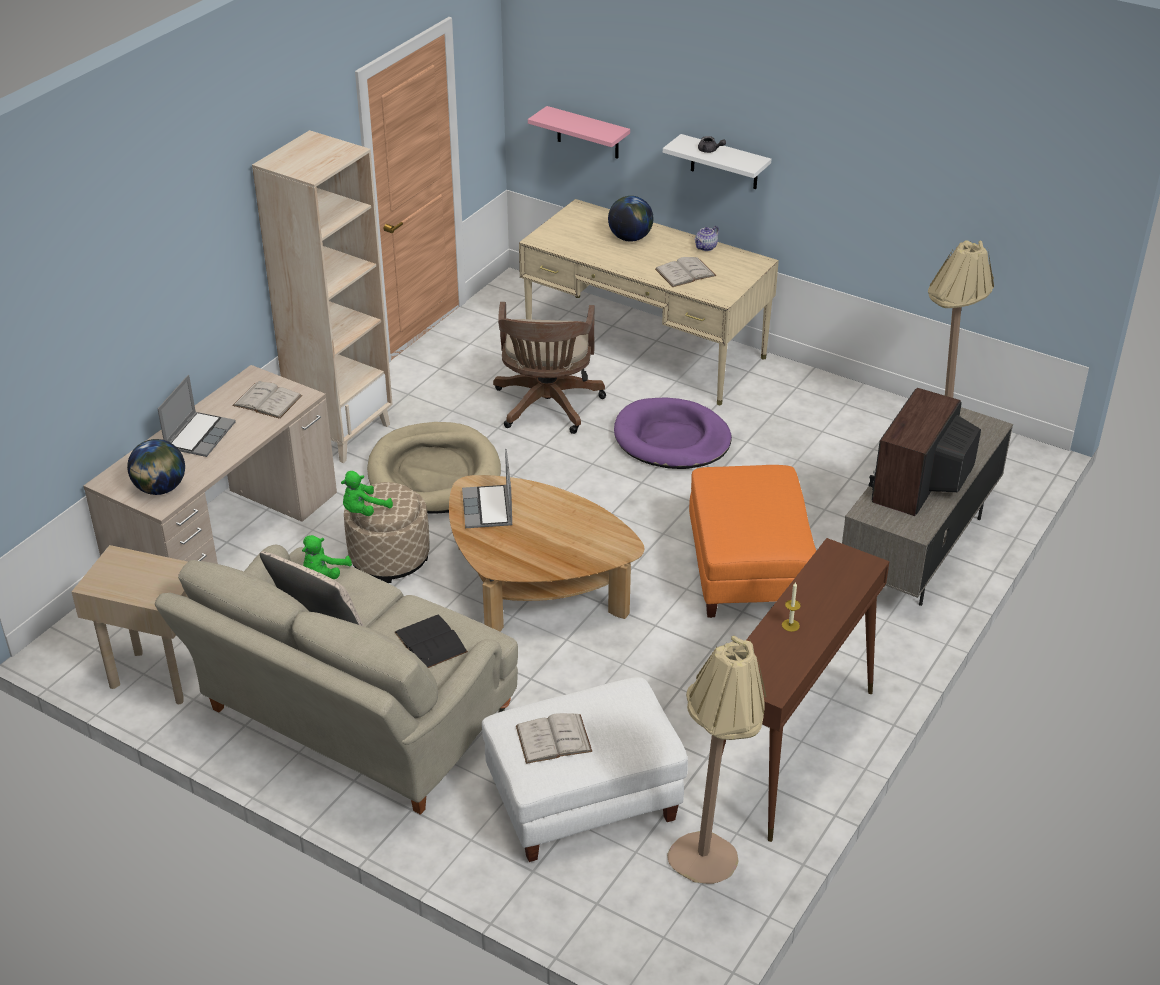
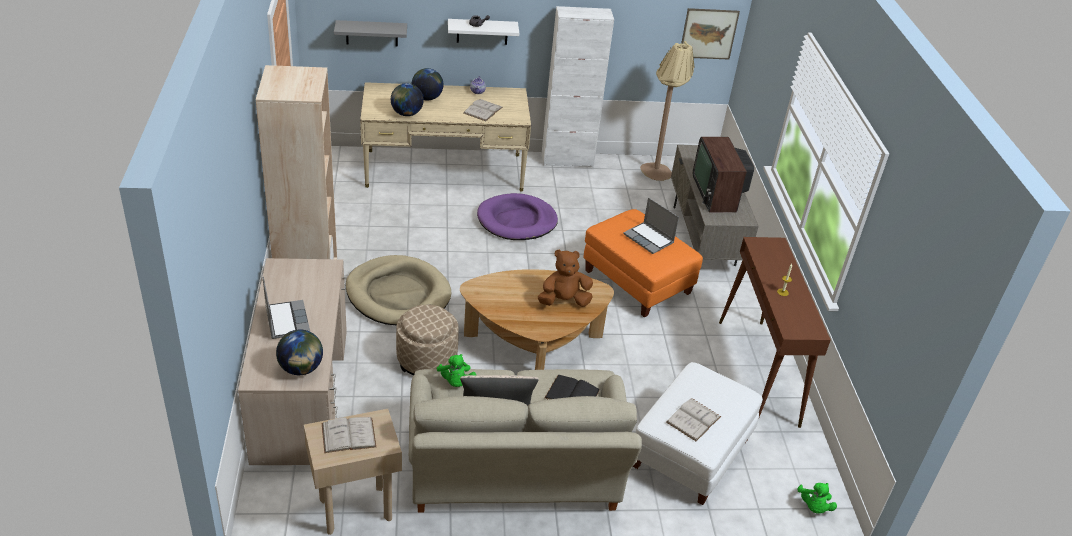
camera: 40 degrees left, 0 degrees up
(267, 400) = (308, 278): white book -> white book (348, 435)
(364, 511) = (422, 331): green plush toy -> green plush toy (813, 507)
(488, 509) = (499, 298): laptop -> laptop (649, 239)
(547, 407) = (424, 227): brown office chair -> none
(563, 542) = (564, 301): none -> brown plush toy
(582, 250) = (406, 114): none -> globe
(588, 133) = (371, 33): pink shelf -> grey shelf
(708, 871) = (790, 459): beige floor lamp -> none
(827, 385) = (567, 160): none -> white cabinet
(1054, 242) = (708, 34): none -> picture

